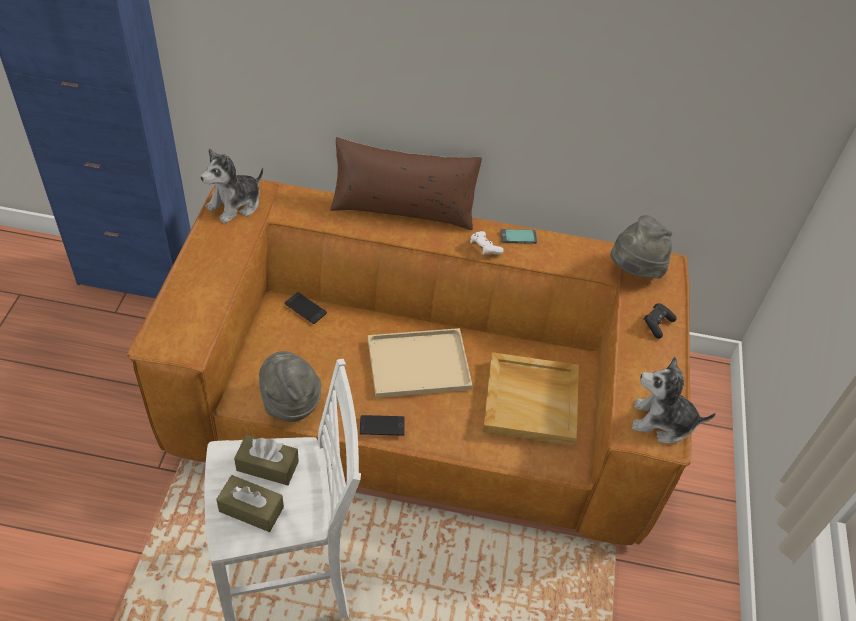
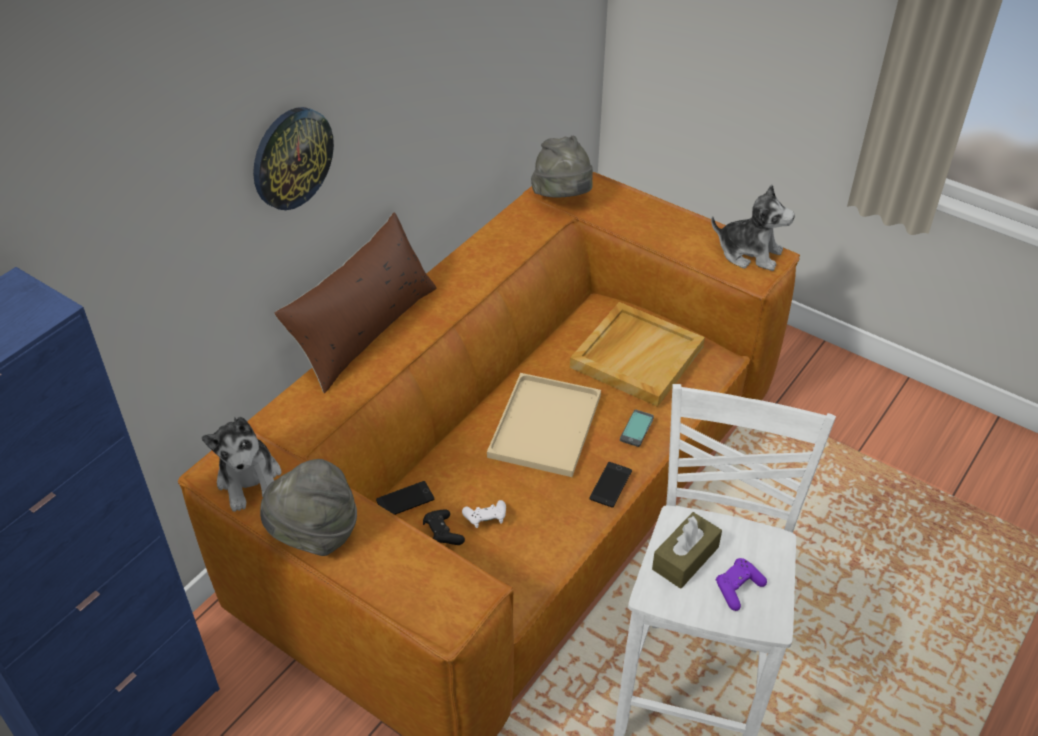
camera: 60 degrees left, 5 degrees down
(251, 509) = (737, 588): brown tissue box -> purple game controller
(290, 401) = (538, 556): grey hat -> grey hat (315, 533)
(388, 48) = (291, 158): none -> wall clock
(484, 248) = (469, 288): white game controller -> white game controller (486, 519)
(518, 237) = (469, 258): phone -> phone (637, 429)
(657, 324) = (638, 211): black game controller -> black game controller (442, 533)
(662, 422) = (749, 253): plush toy -> plush toy turned 105 degrees counterclockwise

